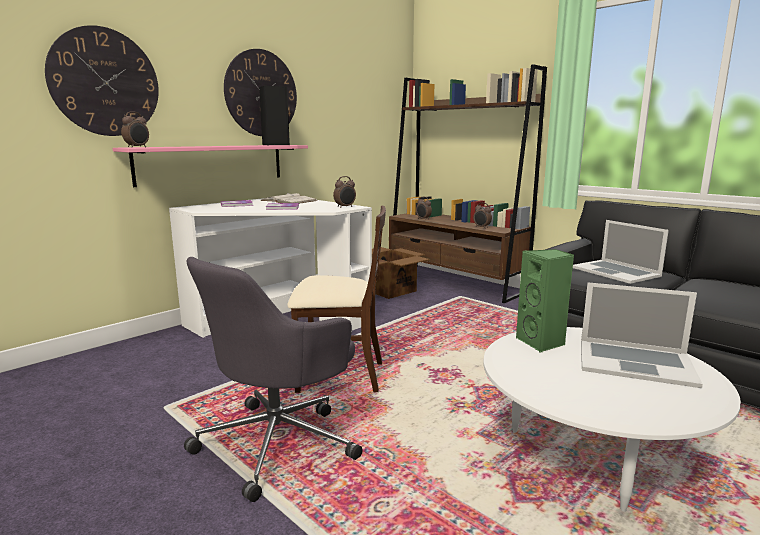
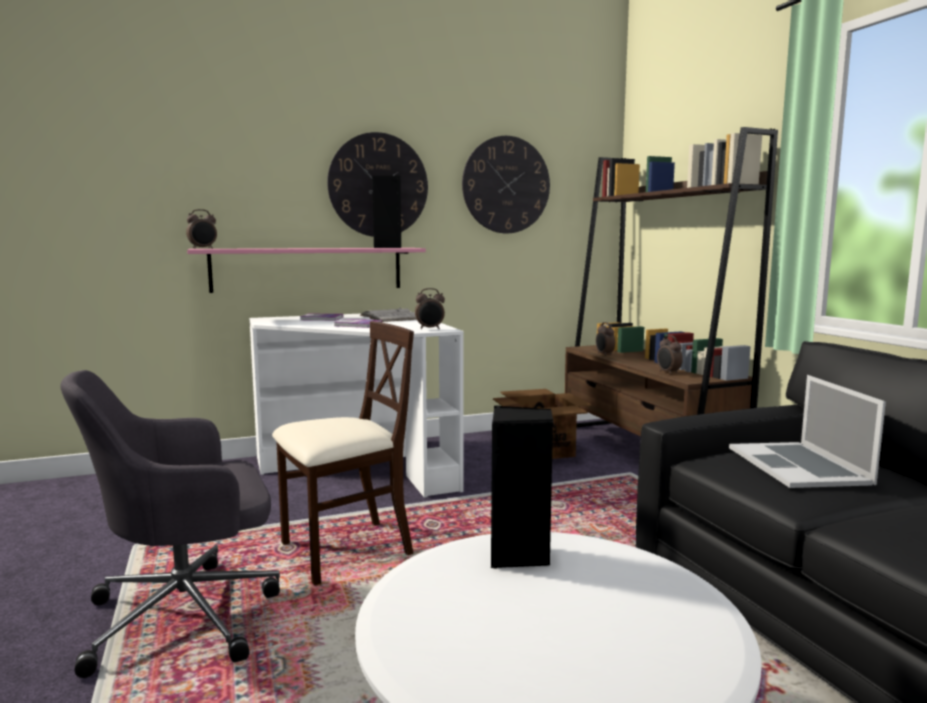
camera: 25 degrees right, 5 degrees down
(105, 82) = (185, 179): wall clock -> wall clock (506, 185)
(339, 376) = (345, 551): beige chair -> beige chair turned 60 degrees counterclockwise
(542, 343) = (519, 555): green speaker -> black speaker
(635, 362) = (617, 619): laptop -> none

